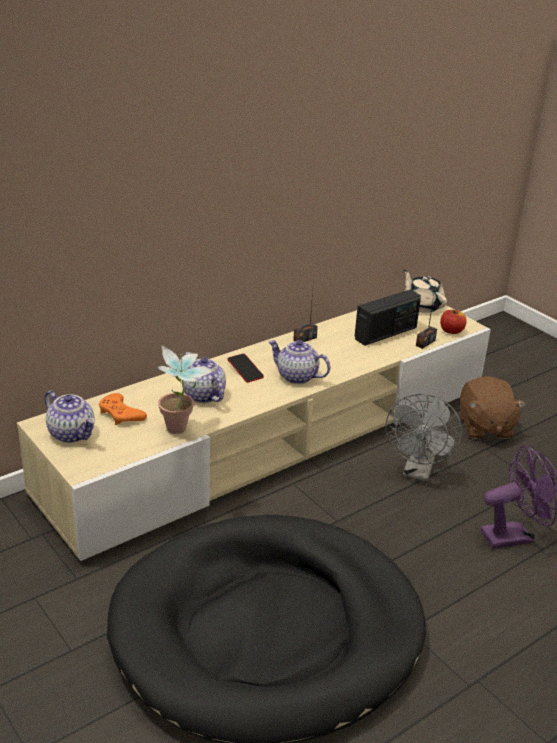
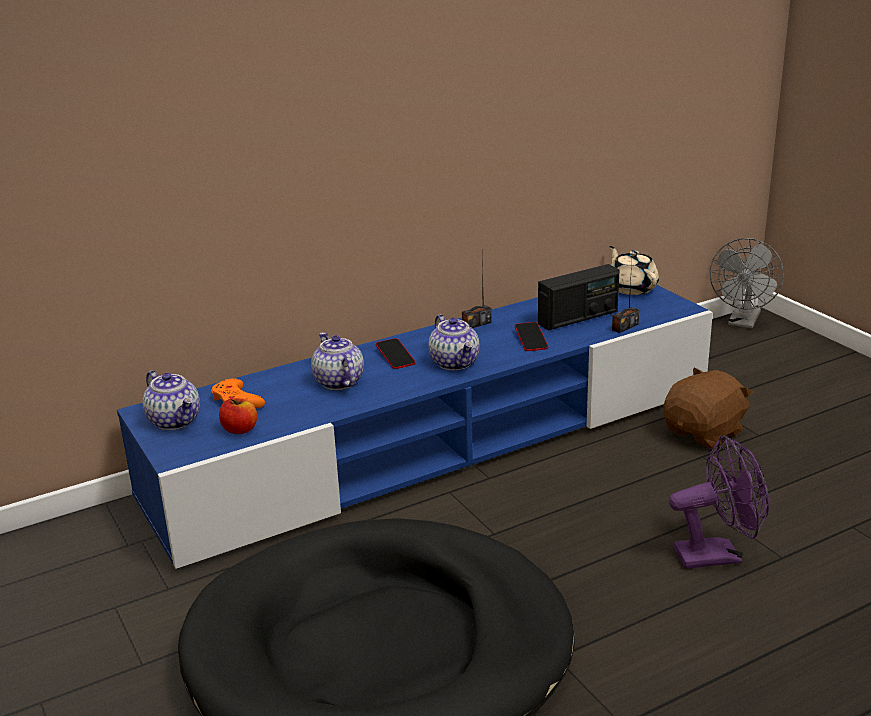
camera: 10 degrees right, 5 degrees down
(181, 431) = (301, 419): potted plant -> none
(275, 438) = (439, 443): beige tv stand -> blue tv stand
(296, 376) = (455, 363): teapot -> teapot turned 150 degrees counterclockwise
(353, 354) = (531, 340): none -> phone
(418, 472) = (608, 481): grey fan -> grey fan (743, 322)
(451, 331) = (661, 314): apple -> apple (240, 430)
(484, 427) = (705, 433): brown plush toy -> brown plush toy turned 135 degrees counterclockwise

